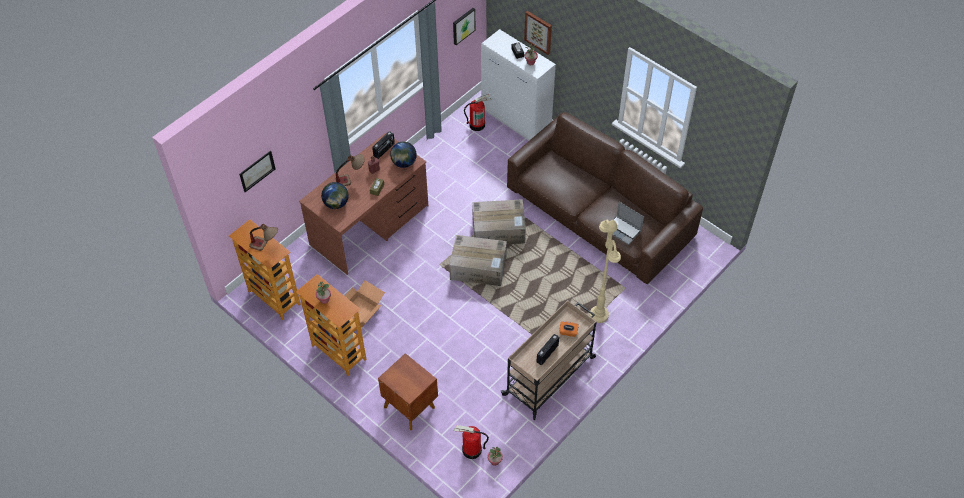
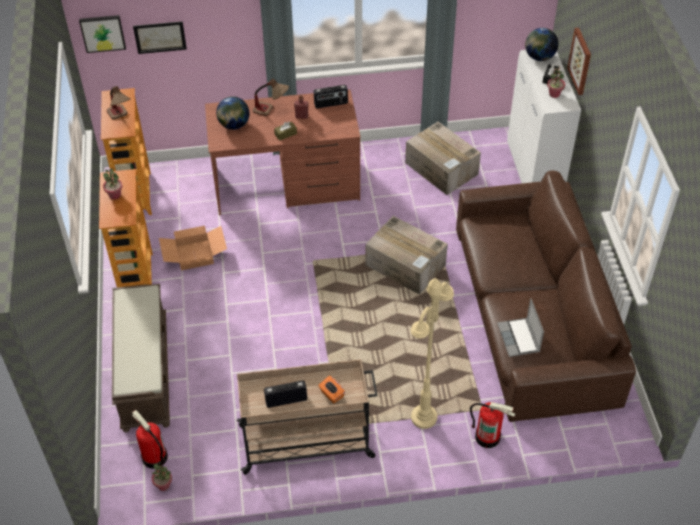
camera: 40 degrees right, 5 degrees down
(404, 163) = (337, 126): globe -> globe (539, 57)
(409, 406) = (144, 372): brown nightstand -> brown bench
(463, 25) = (510, 20): picture -> picture (102, 33)
(477, 124) = (488, 154): fire extinguisher -> fire extinguisher (488, 436)
(479, 267) = (348, 288): cardboard box -> cardboard box (442, 169)

